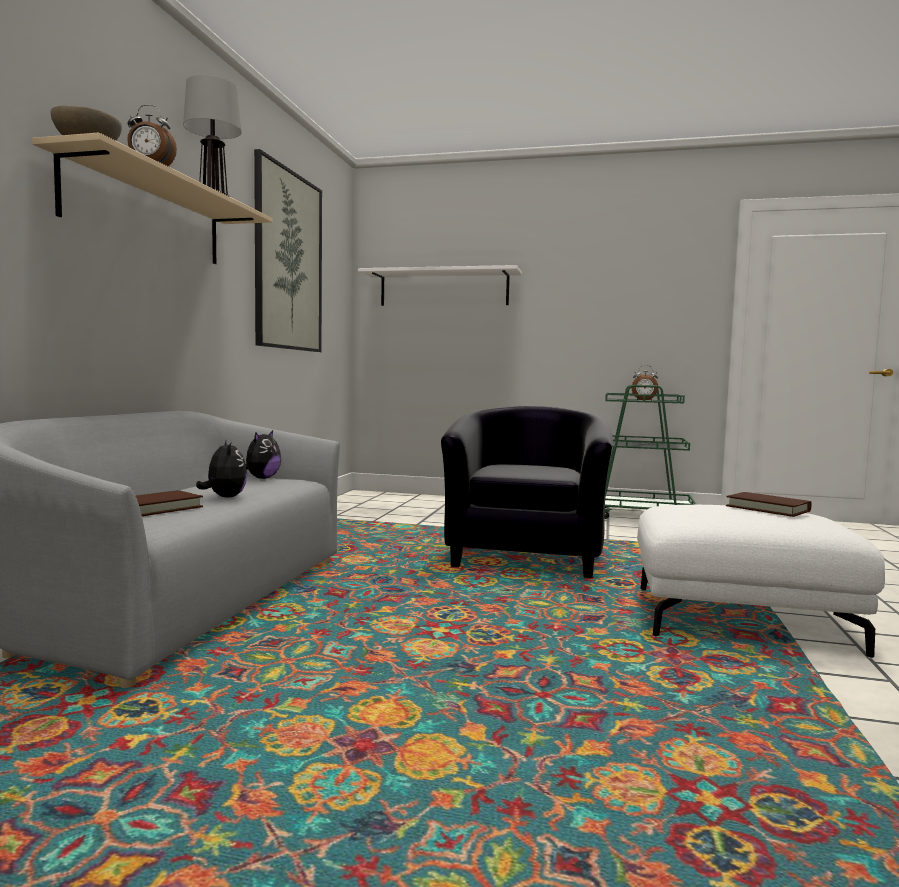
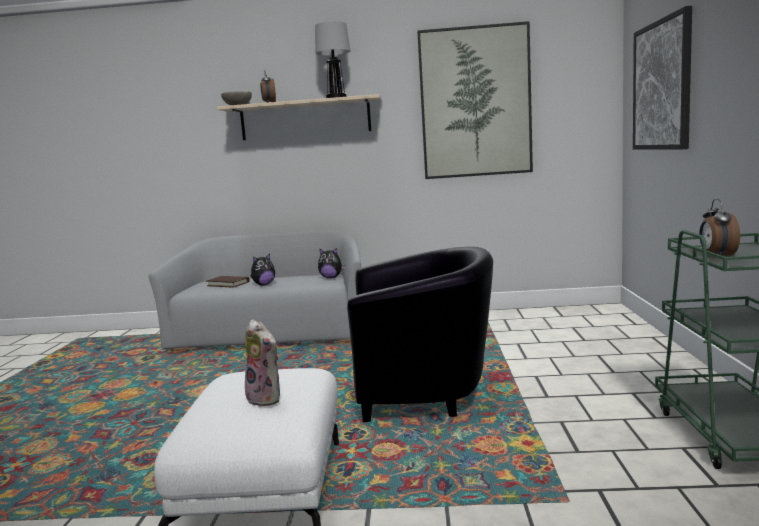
camera: 80 degrees right, 5 degrees up
(444, 289) = (662, 85): white shelf -> picture
(767, 508) = (267, 398): brown book -> plush toy

